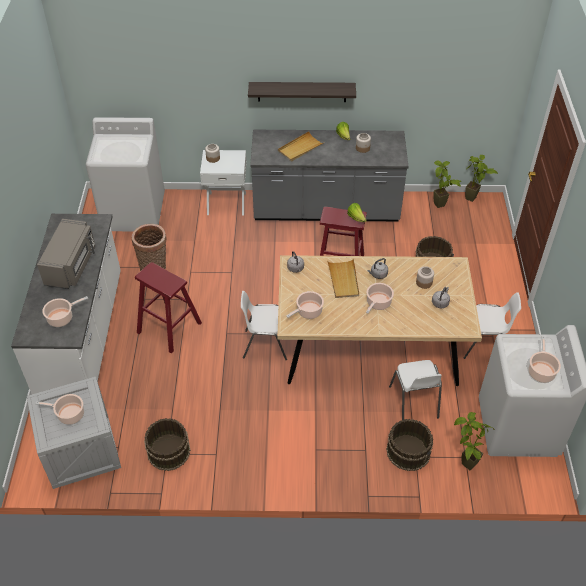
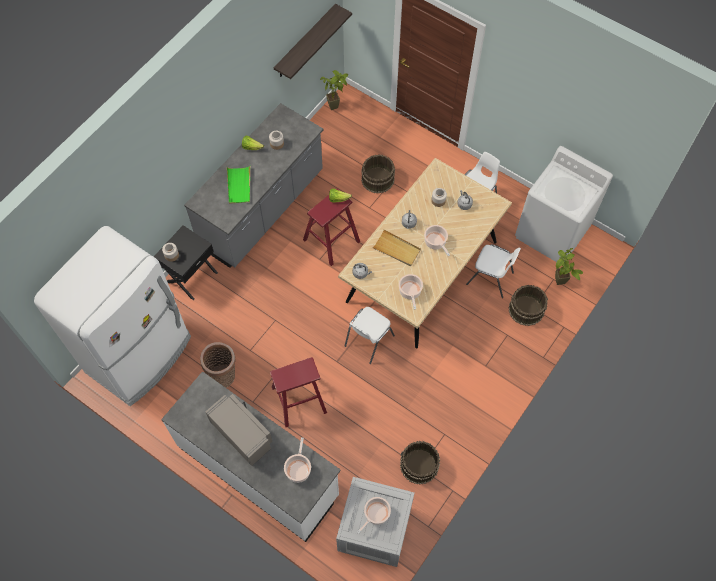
camera: 55 degrees left, 15 degrees up
(134, 212) = (140, 355): white washing machine -> white fridge
(226, 203) = (191, 276): white nightstand -> black nightstand
(300, 148) = (239, 186): beige tray -> green tray
(302, 91) = (207, 143): shelf -> shelf (305, 42)
(440, 207) = (326, 133): potted plant -> none
(541, 371) = (575, 191): cooking pot -> none

